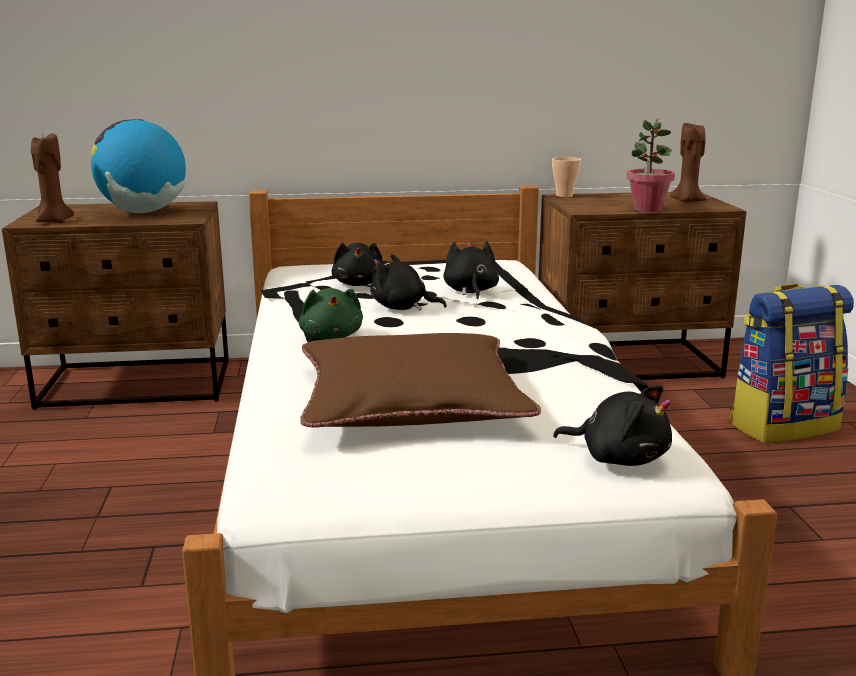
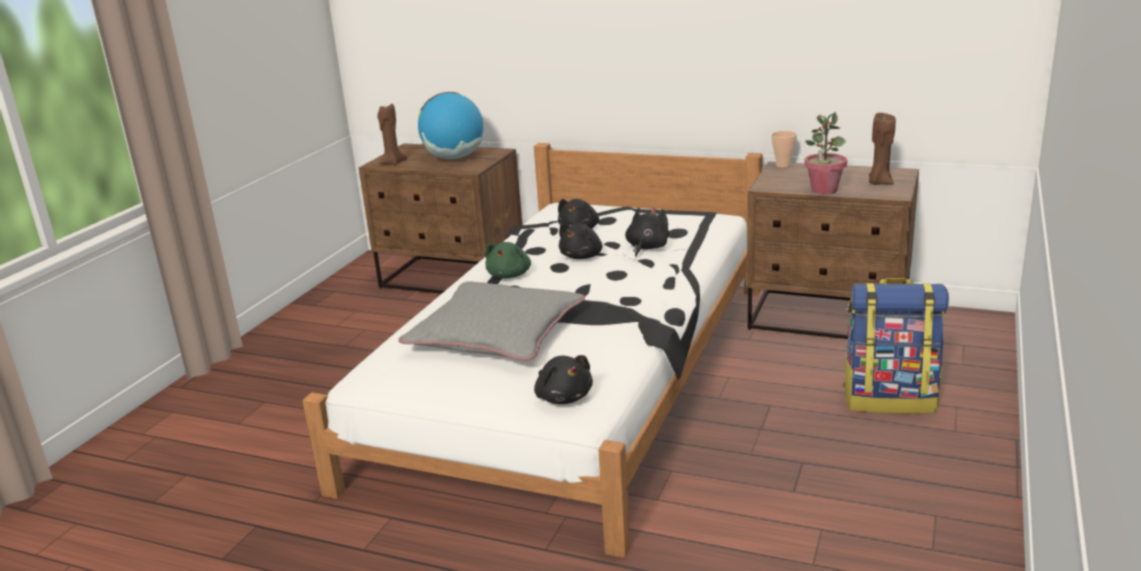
camera: 30 degrees right, 5 degrees up
(402, 308) = (582, 256): black plush toy -> black plush toy turned 105 degrees counterclockwise
(410, 401) = (496, 334): brown pillow -> grey pillow

